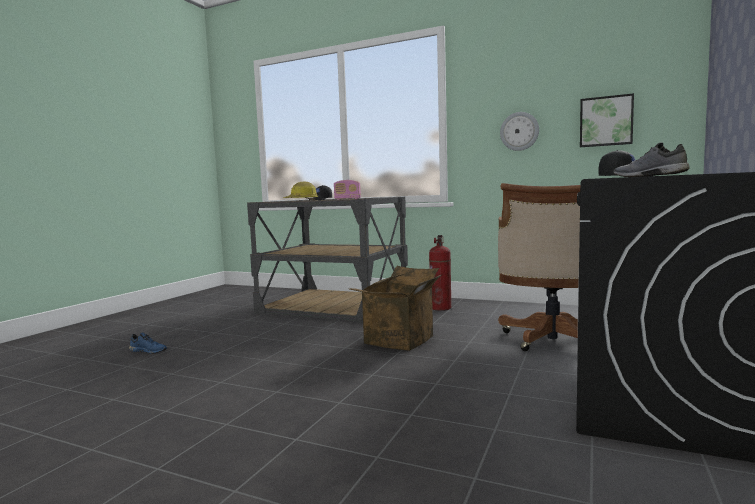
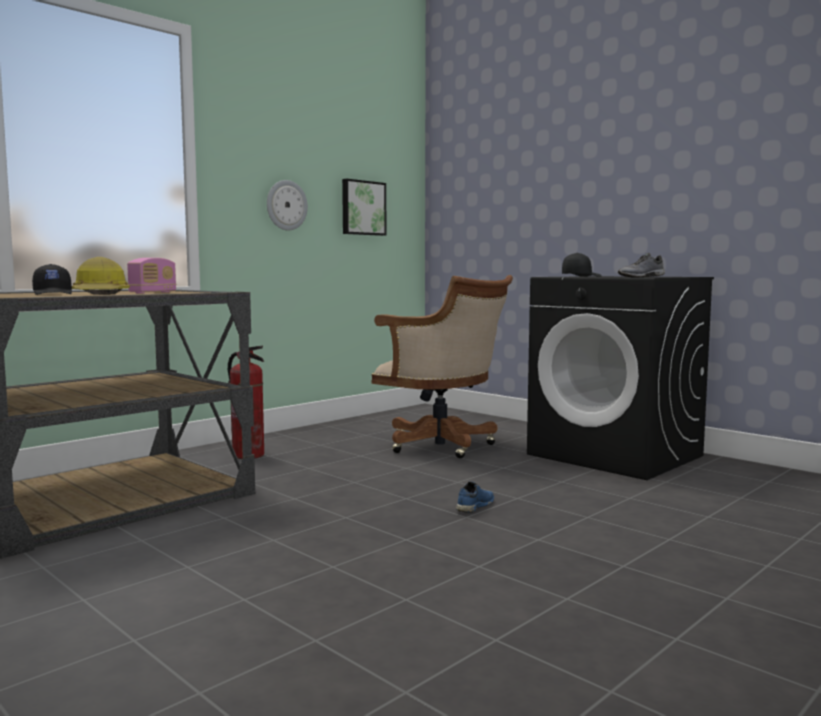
camera: 70 degrees left, 0 degrees up
(149, 351) = (112, 671): blue shoe -> blue shoe (474, 506)
(401, 340) = (359, 490): cardboard box -> none

